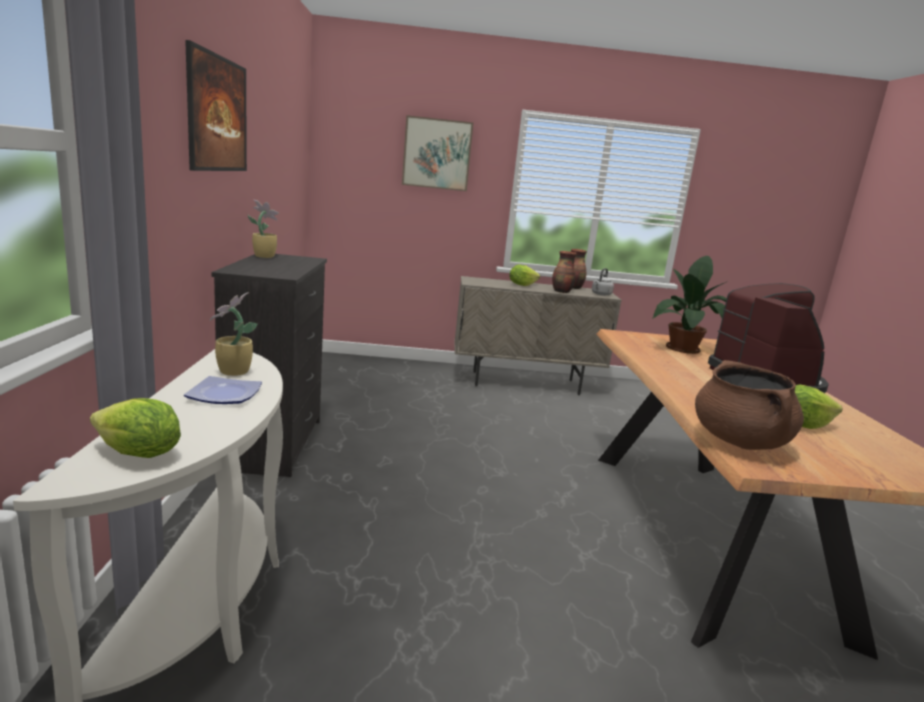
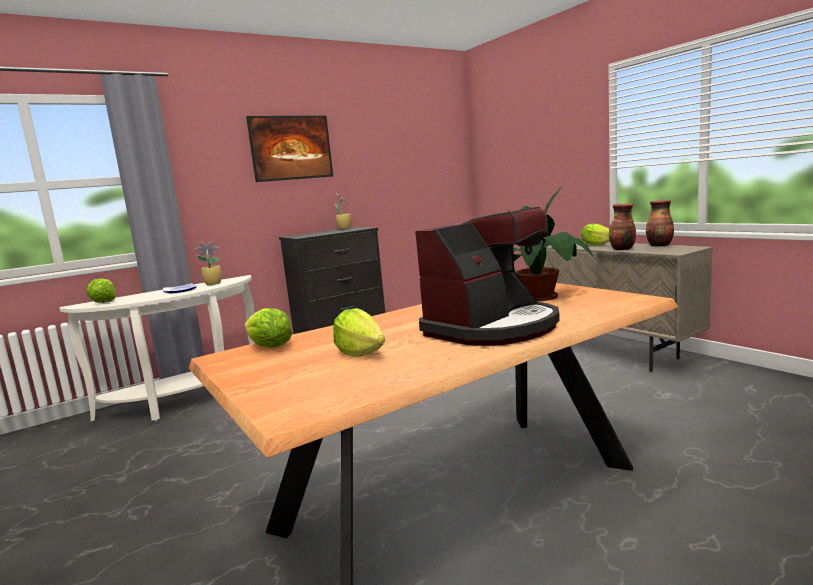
camera: 60 degrees right, 5 degrees down
(437, 154) = (545, 130): picture -> none
(600, 294) = (670, 251): grey kettle -> none
(740, 441) = (269, 347): brown cooking pot -> lettuce

